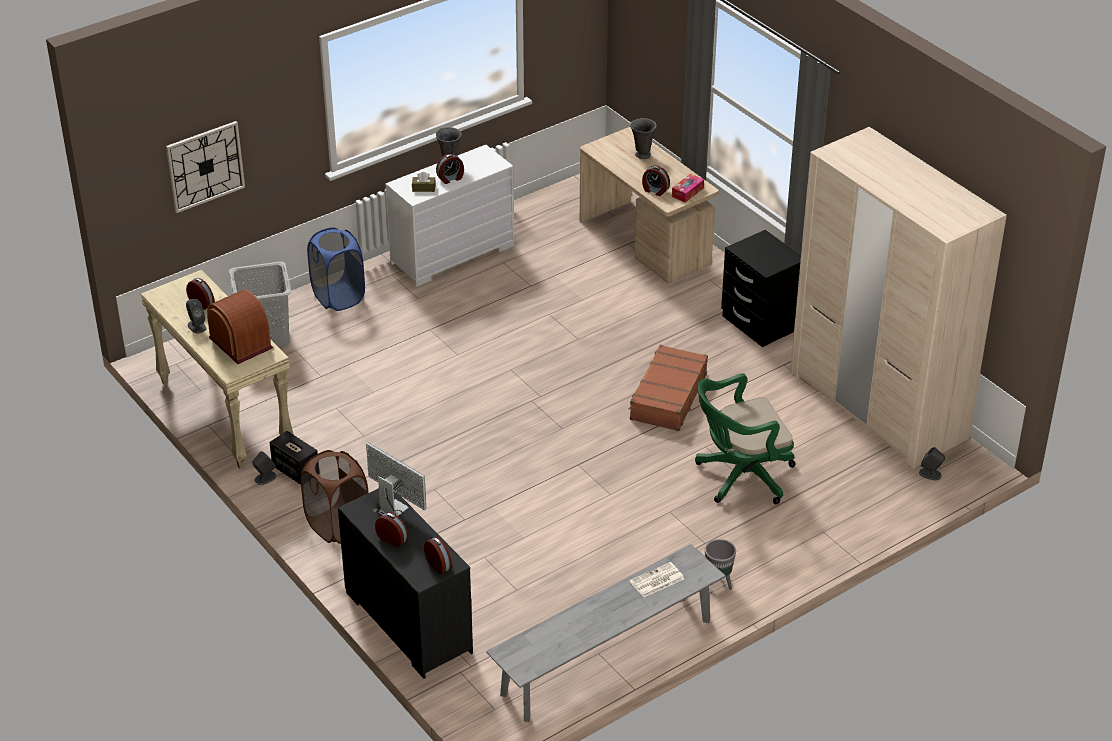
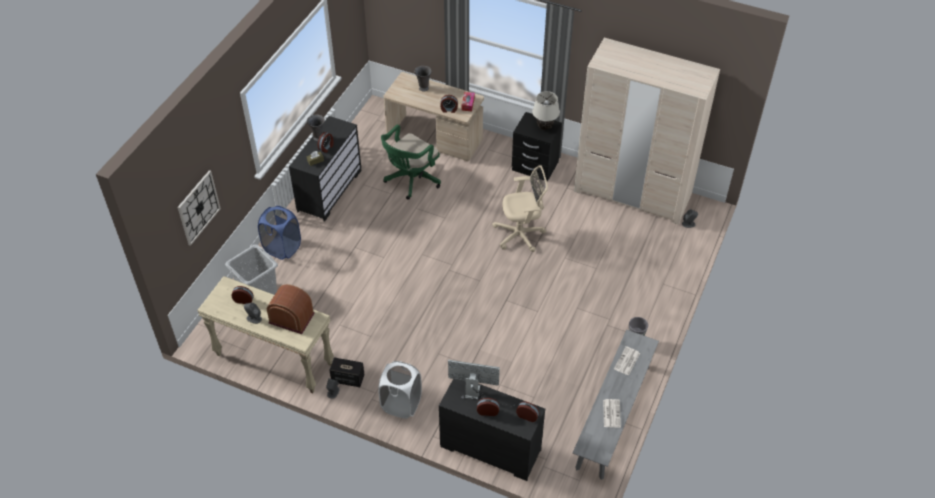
camera: 30 degrees left, 10 degrees up
(337, 526) = (401, 404): brown laundry basket -> white laundry basket
(452, 254) = (329, 190): white dresser -> black dresser
(579, 630) = (611, 413): none -> newspaper
(667, 397) = (521, 235): brown suitcase -> beige office chair
(740, 477) = (596, 269): green office chair -> green office chair (411, 180)
(775, 257) = (545, 127): none -> beige table lamp

